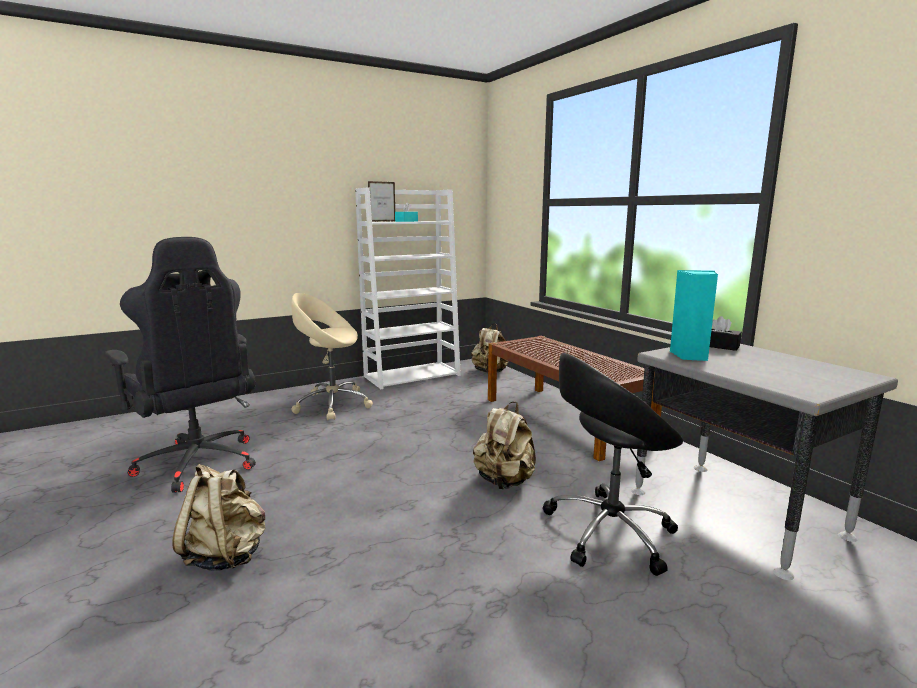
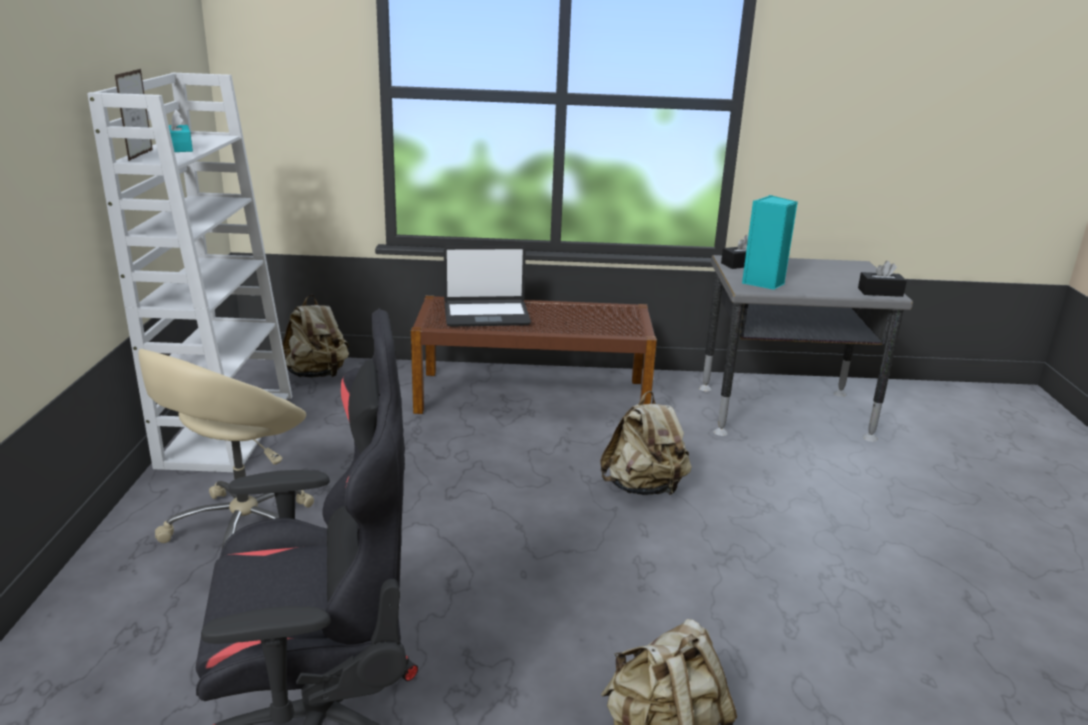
camera: 60 degrees left, 10 degrees up
(542, 349) = (486, 315): none -> laptop
(606, 532) = (776, 477): black office chair -> none
(798, 389) = (880, 292): none -> black tissue box

